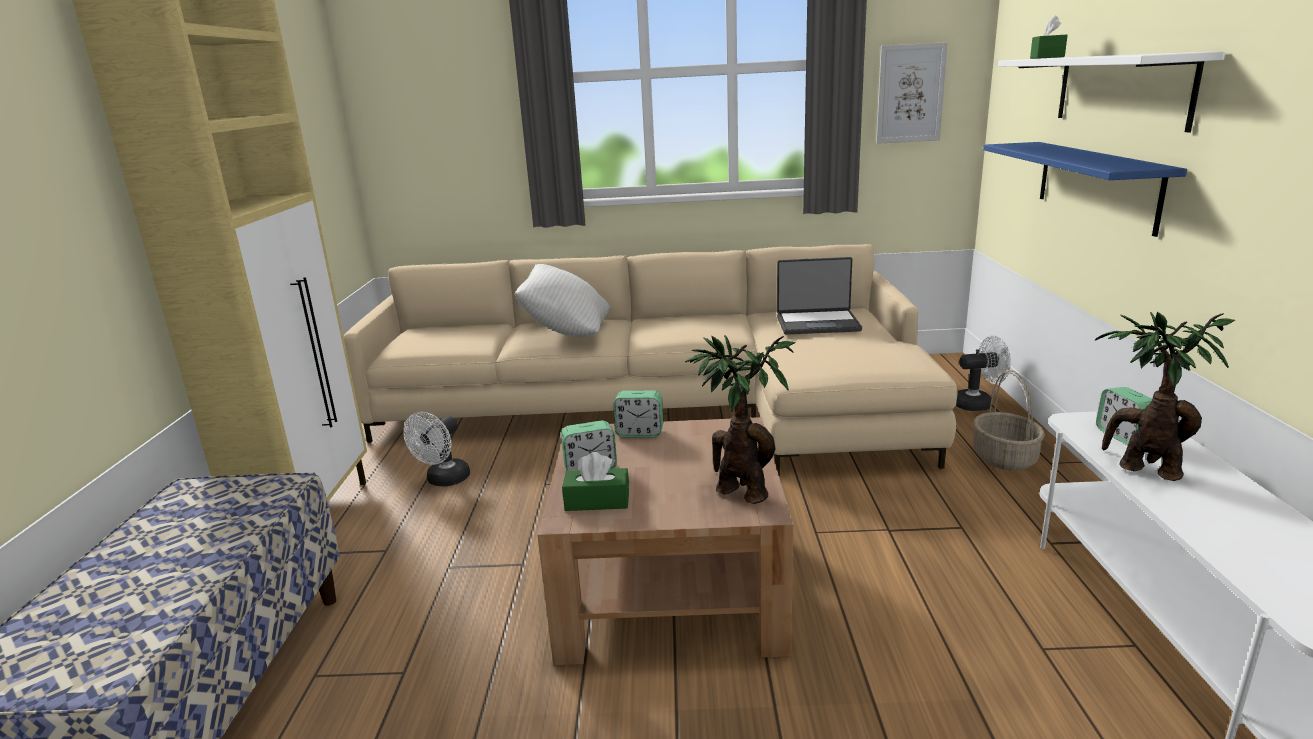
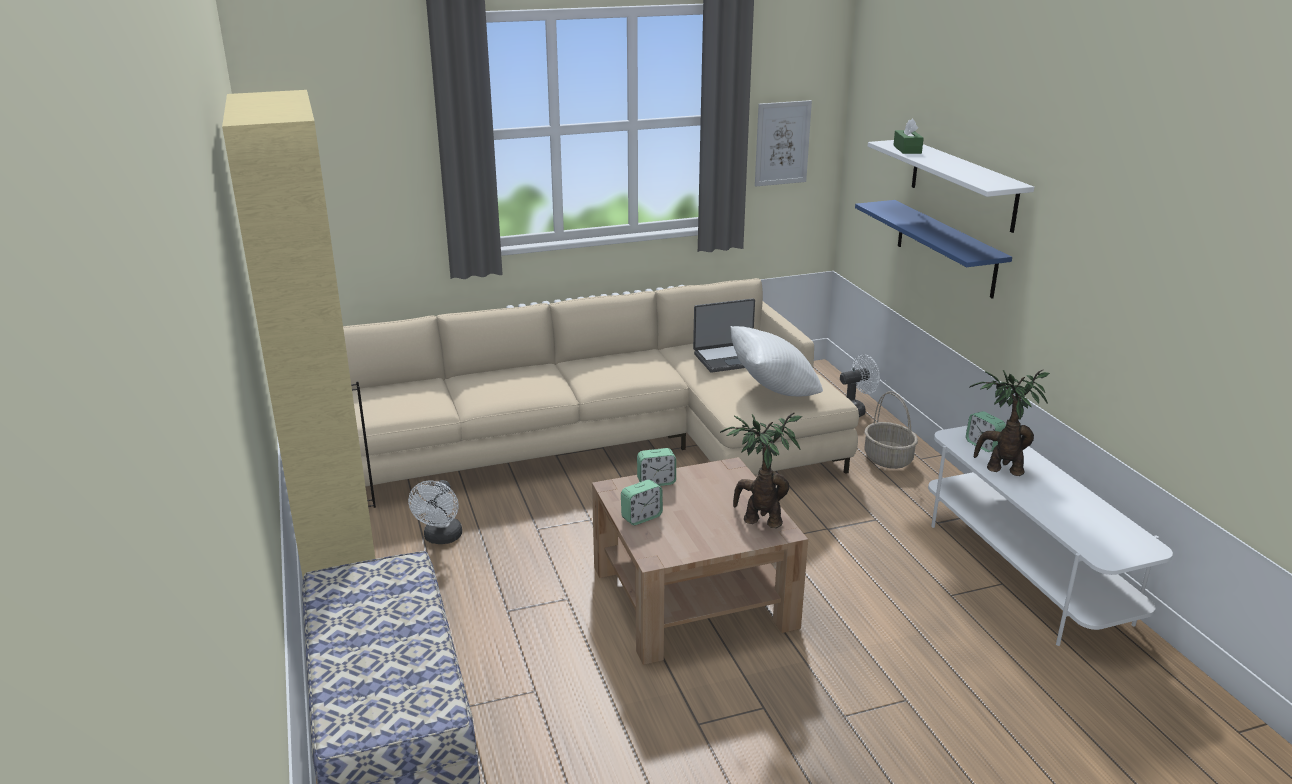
camera: 20 degrees left, 5 degrees up
(566, 332) = (513, 385): white pillow -> white pillow (773, 390)
(597, 501) = (666, 541): green tissue box -> none

